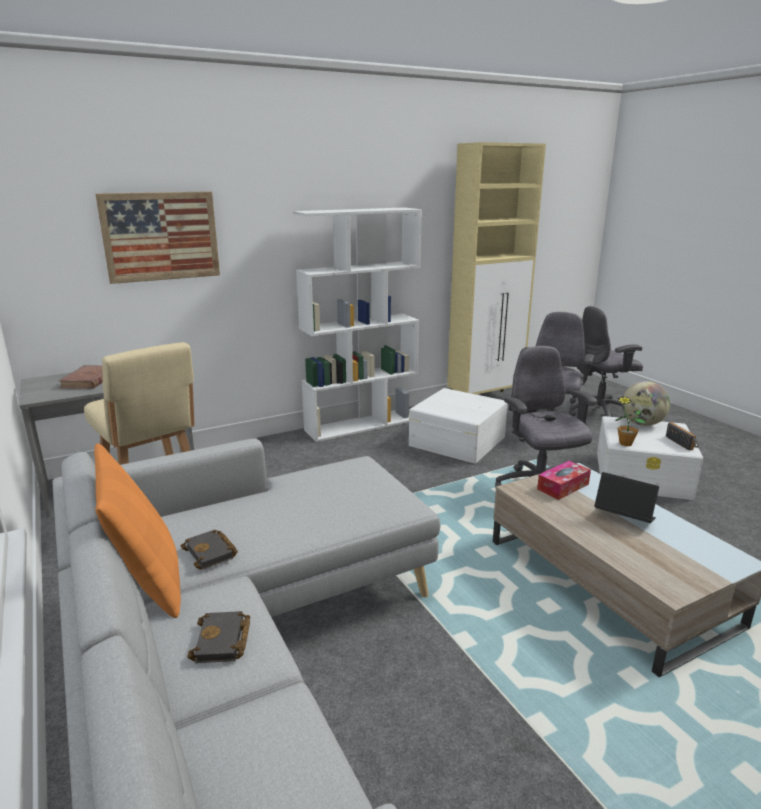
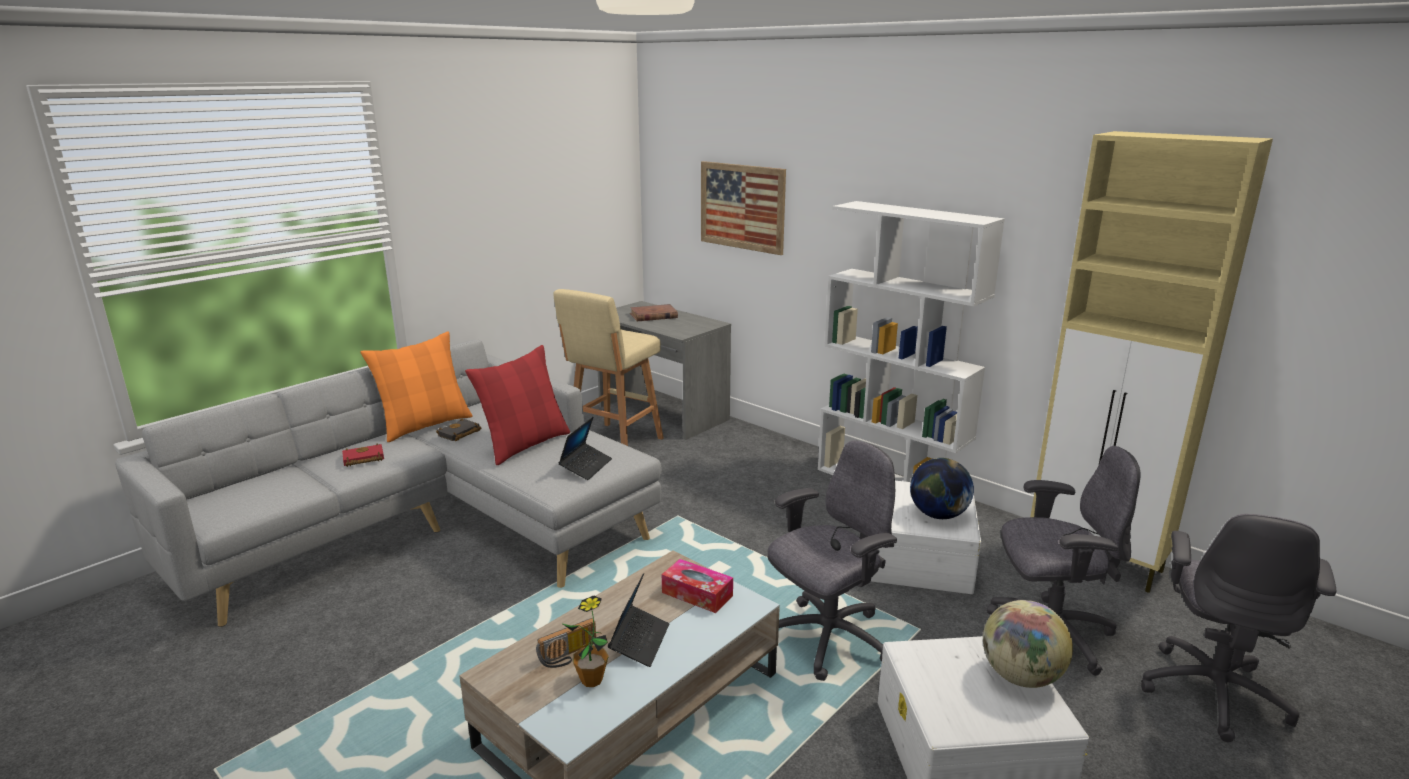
camera: 70 degrees right, 0 degrees up
(223, 642) = (362, 459): black book -> red book
(287, 511) = (525, 445): none -> red pillow
(371, 484) = (586, 466): none -> laptop
(473, 402) = (938, 515): none -> globe
(599, 412) = (1214, 692): grey office chair -> grey office chair turned 120 degrees counterclockwise
(625, 443) = (910, 657): potted plant -> potted plant (592, 680)
(682, 443) = (972, 724): radio -> radio (568, 656)

